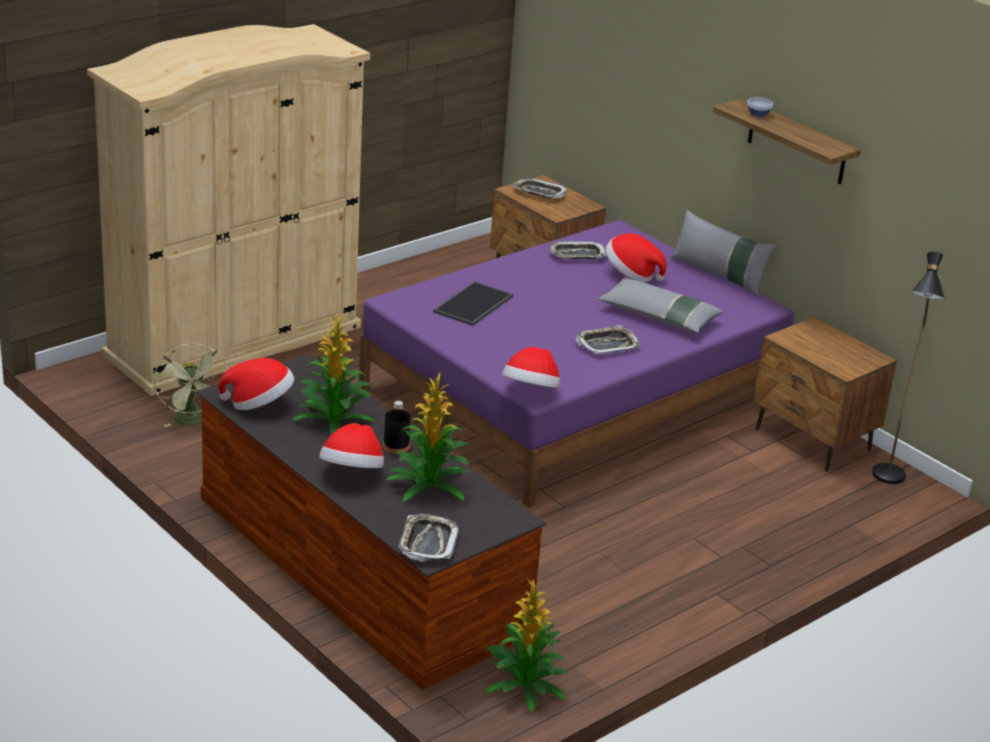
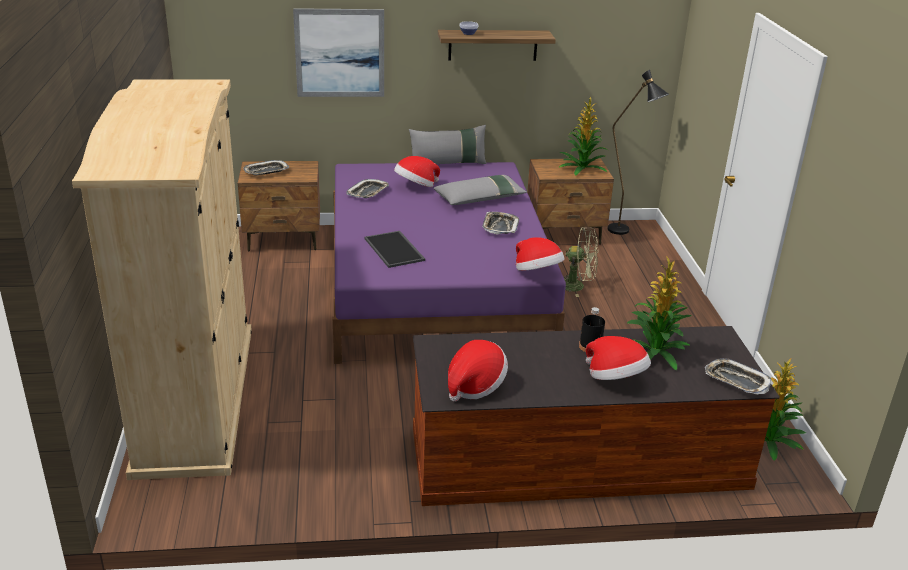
camera: 55 degrees left, 0 degrees up
(193, 421) = (298, 466): green fan -> green fan (577, 286)
(334, 420) = (529, 359): potted plant -> potted plant (581, 168)
(647, 87) = (340, 53): none -> picture

